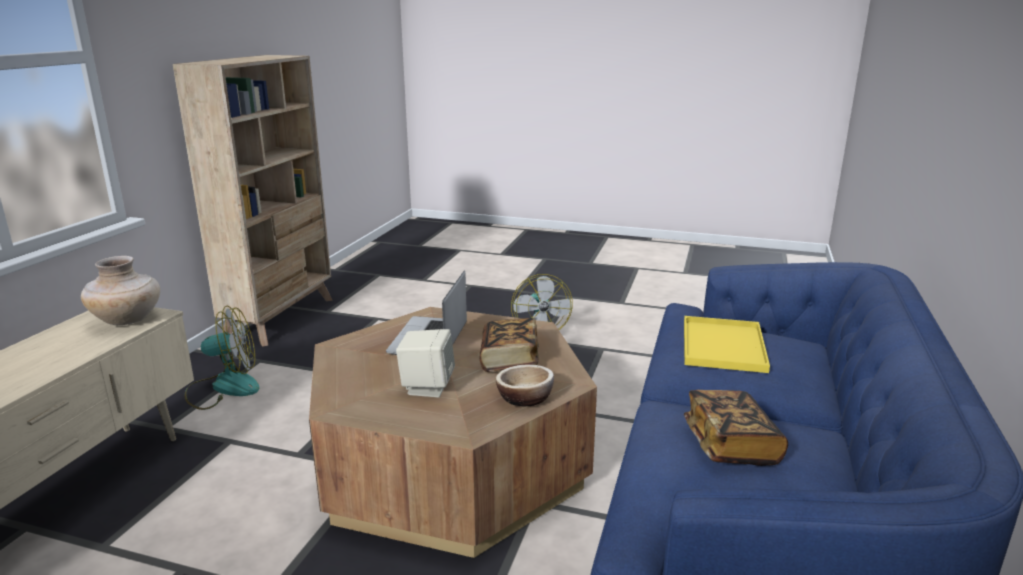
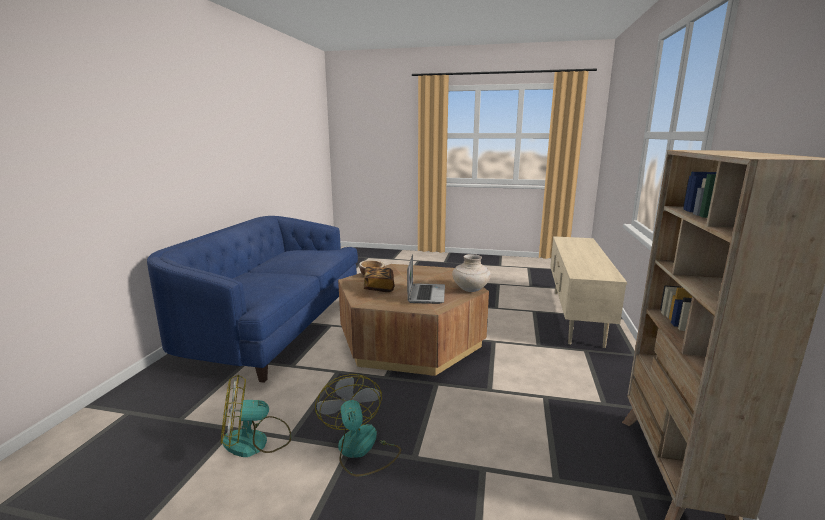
camera: 175 degrees right, 5 degrees down
(127, 320) = (587, 273): beige vase -> beige vase (470, 289)
(224, 387) = (592, 377): fan -> fan (256, 441)
(427, 387) = (416, 277): beige speaker -> none
(721, 344) = (264, 282): yellow tray -> none
(730, 445) = (302, 255): book -> none

